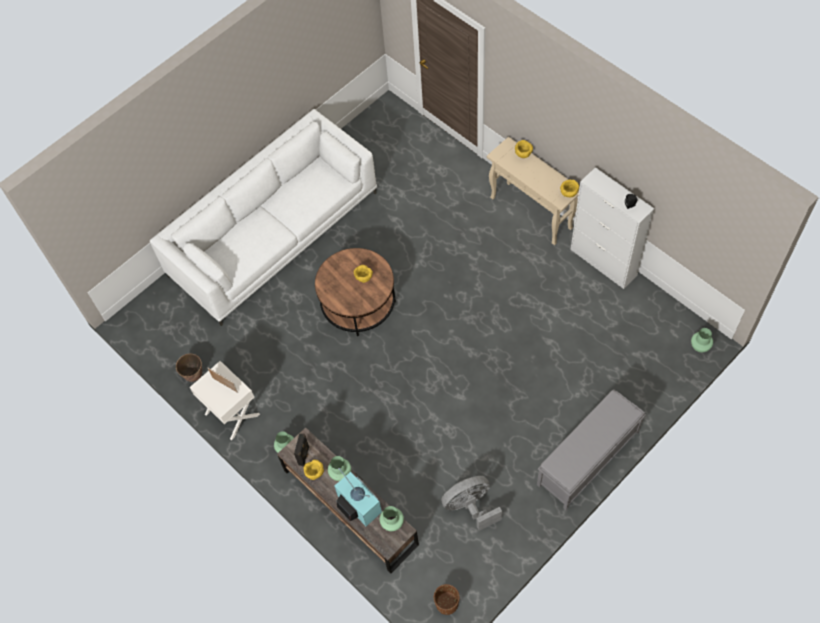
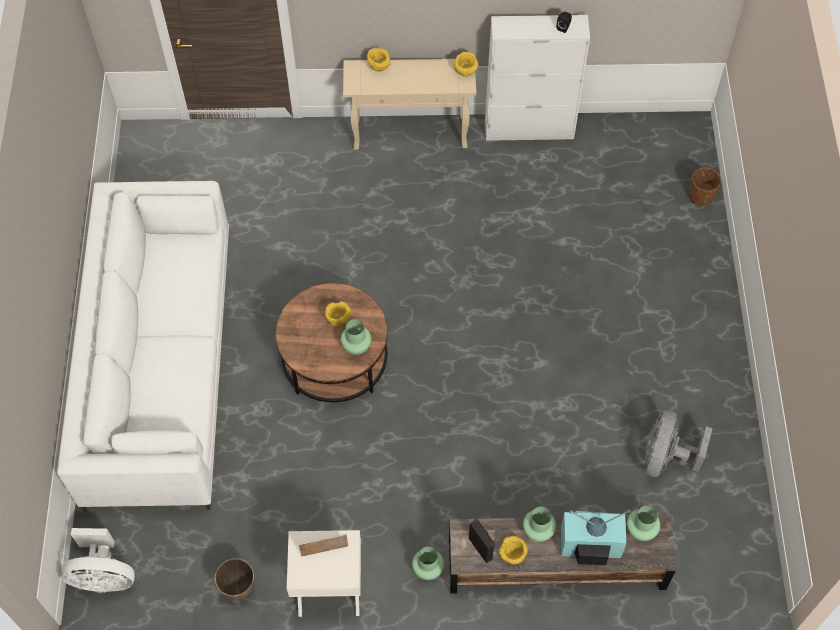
camera: 50 degrees left, 0 degrees up
(145, 315) = (104, 576): none -> white fan
(447, 603) = (745, 566): brown planter -> brown planter (701, 196)
(587, 459) = (714, 319): grey bench -> none
(700, 347) = (694, 138): green vase -> green vase (357, 346)

